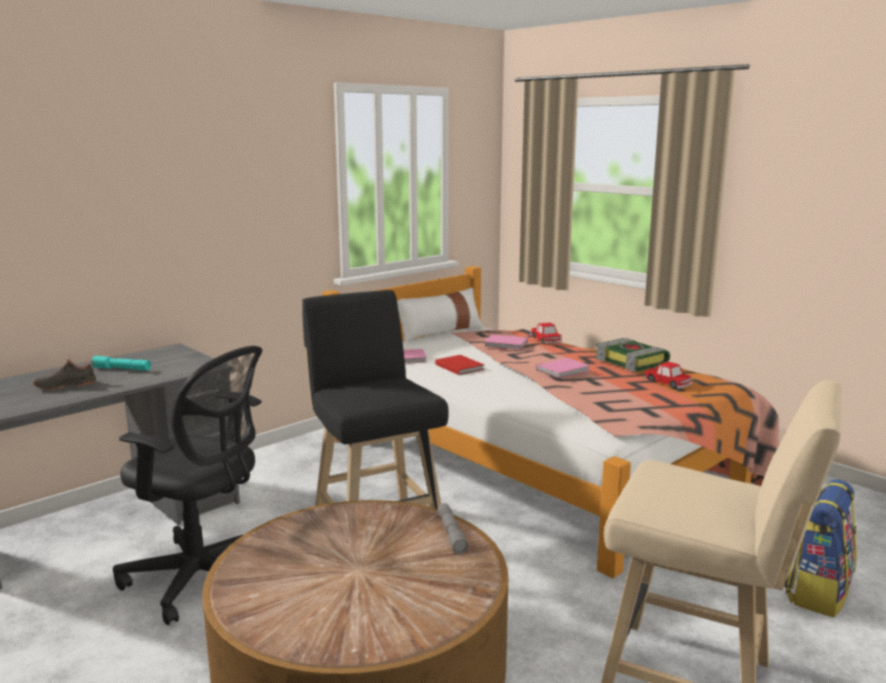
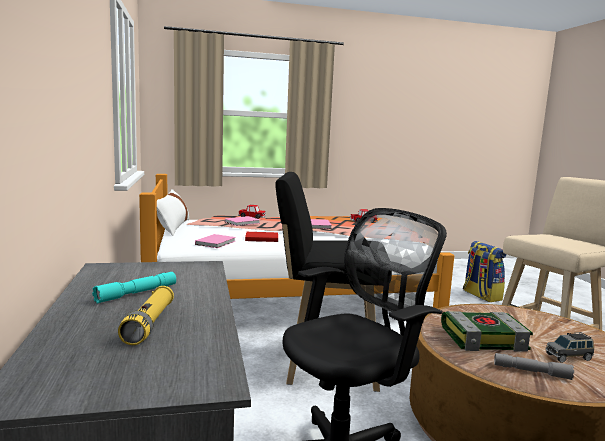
camera: 60 degrees left, 5 degrees down
(65, 385) = (149, 324): black shoe -> yellow flashlight
(331, 597) = (569, 357): none -> grey toy car
(451, 534) = (488, 310): grey flashlight -> grey flashlight (531, 372)
(632, 362) = (323, 217): book -> book (483, 338)

